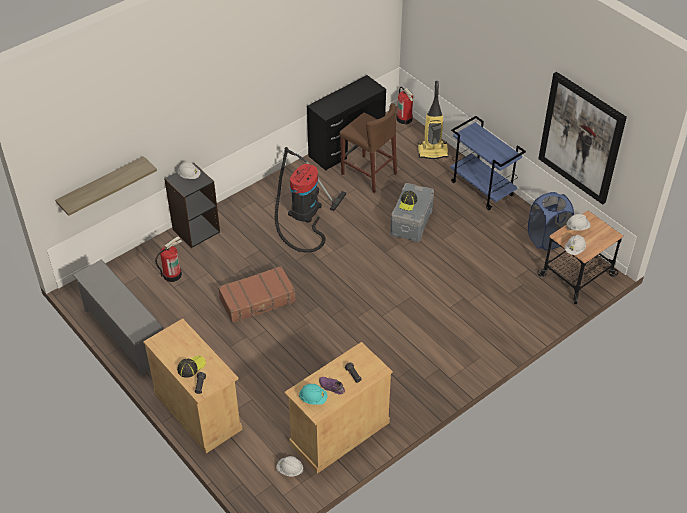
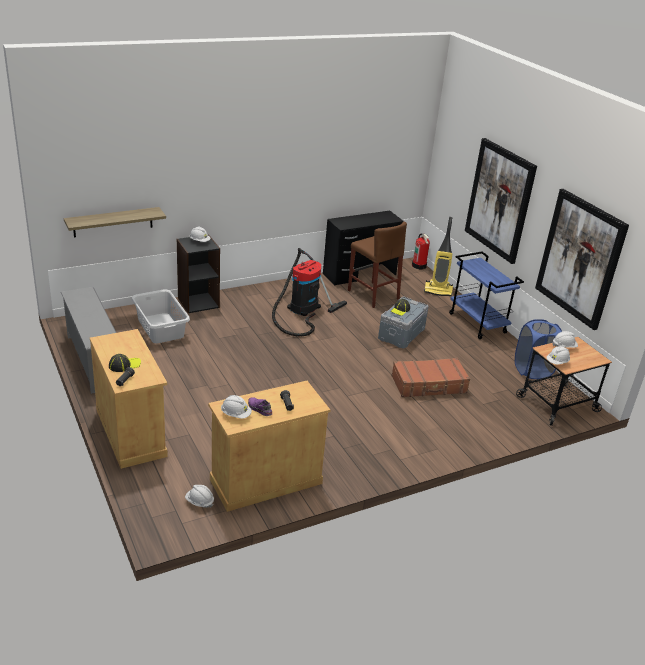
camera: 10 degrees right, 15 degrees down
(172, 274) = (161, 328): fire extinguisher -> grey laundry basket
(258, 300) = (231, 361): brown suitcase -> brown suitcase (429, 385)
(313, 399) = (236, 414): turquoise hard hat -> white hard hat
(489, 69) = (500, 200): none -> picture

